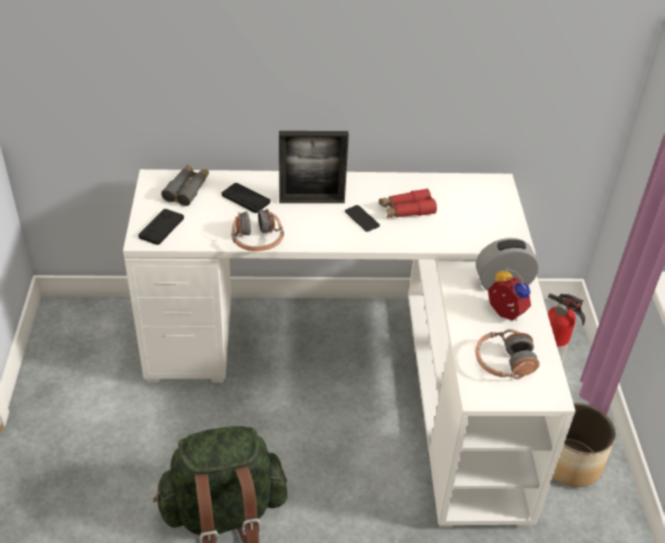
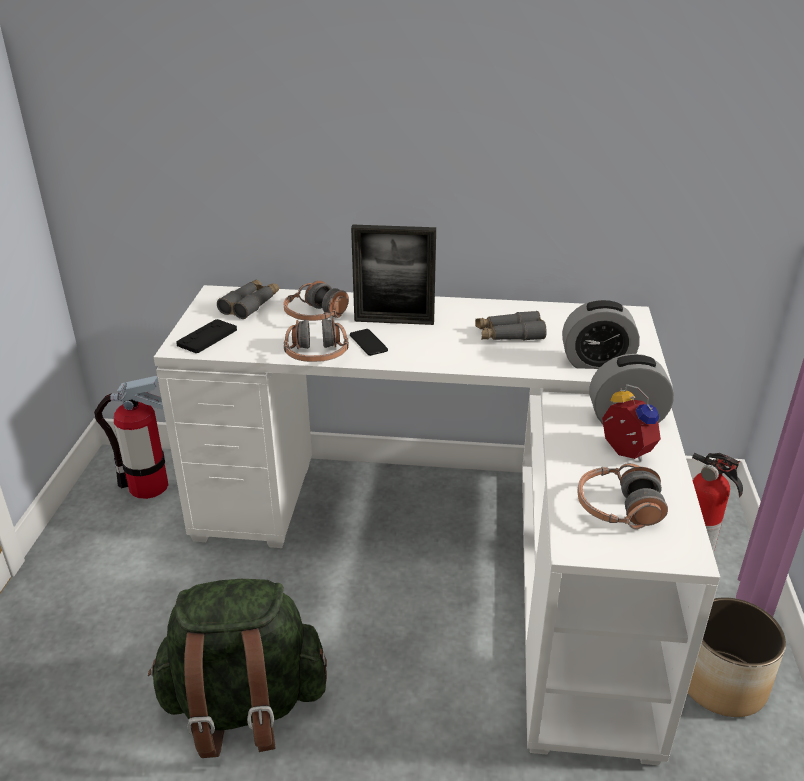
camera: 10 degrees right, 10 degrees down
(94, 334) = (148, 486): none -> fire extinguisher
(245, 199) = (316, 316): black game controller -> headphones
(362, 219) = (451, 340): phone -> phone (368, 343)
(406, 210) = (509, 335): red binoculars -> grey binoculars
(477, 234) = (596, 362): none -> alarm clock

